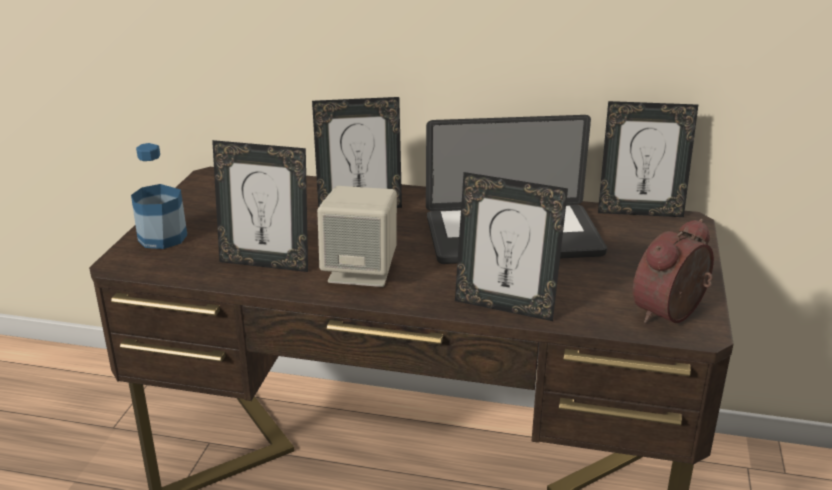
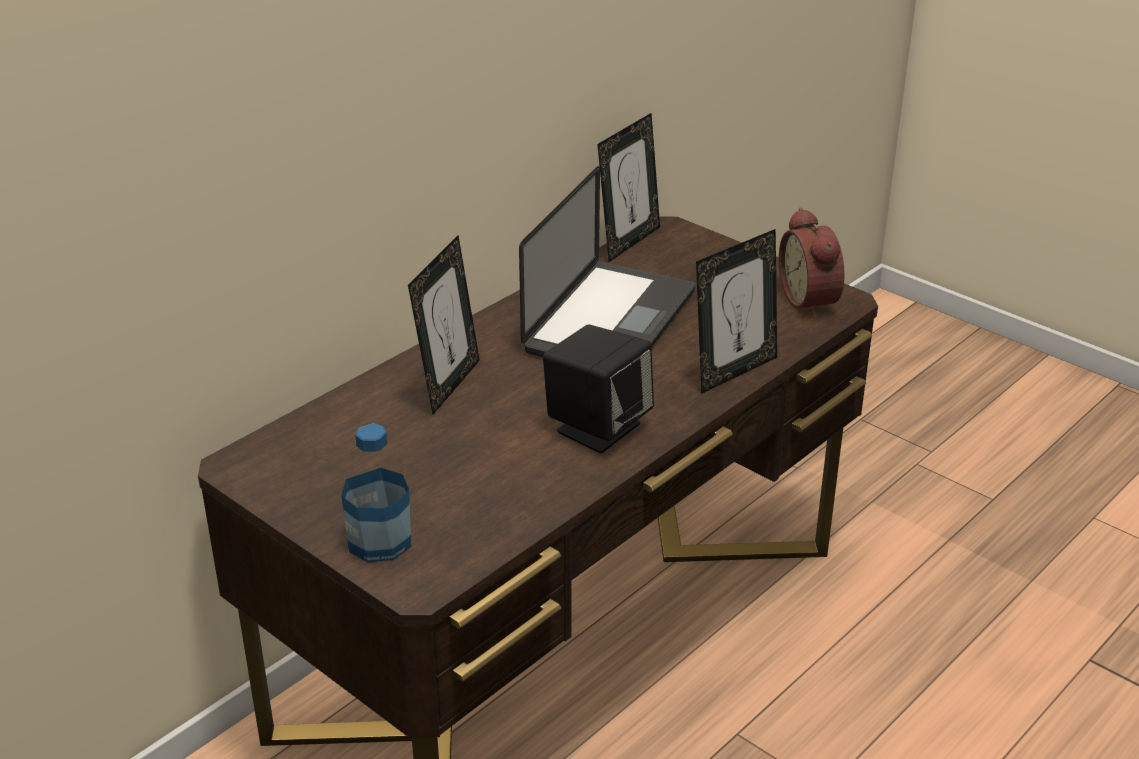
camera: 60 degrees left, 5 degrees up
(266, 263) = (520, 481): picture frame -> none
(361, 272) = (597, 427): beige speaker -> black speaker

